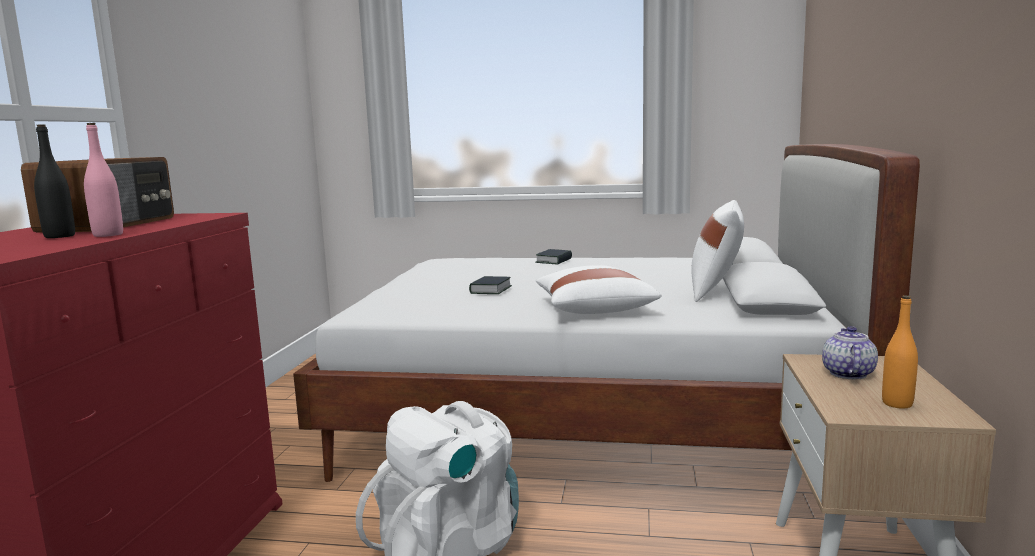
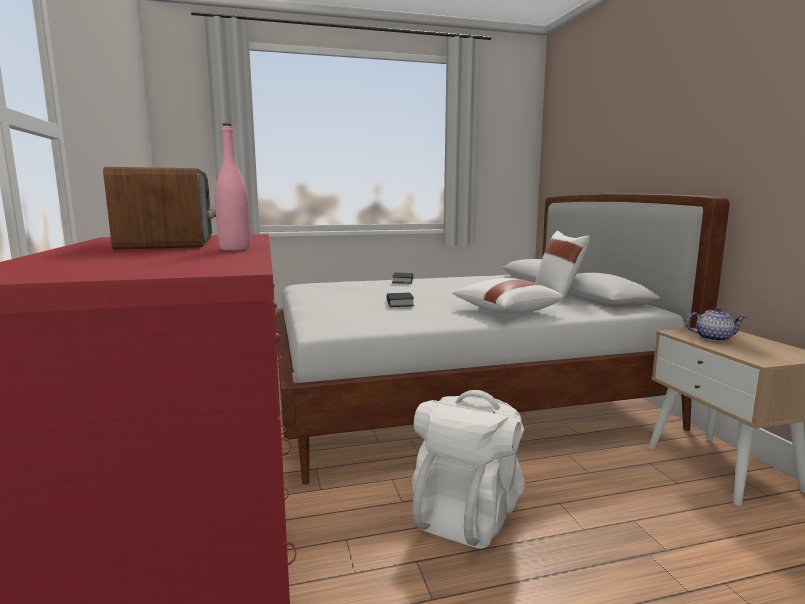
camera: 25 degrees left, 0 degrees up
(59, 236) = (176, 251): black bottle -> none
(847, 373) = (713, 338): teapot -> teapot turned 105 degrees clockwise
(897, 403) = (772, 352): orange bottle -> none

